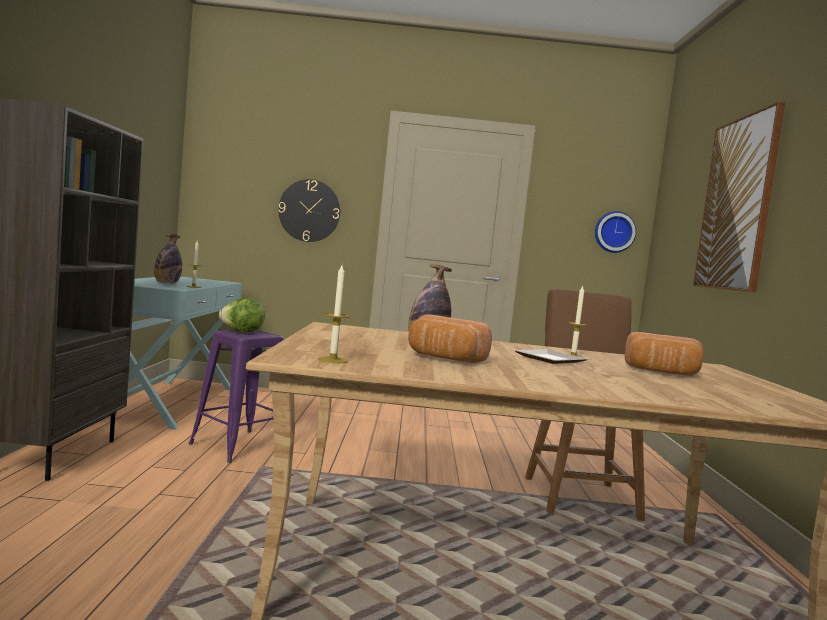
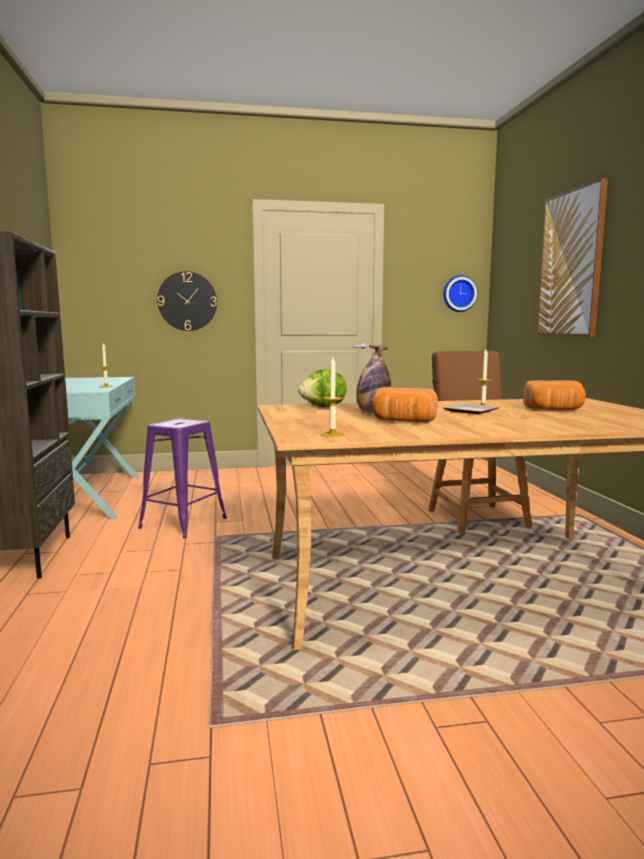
camera: 10 degrees left, 5 degrees up
(166, 284) = (79, 387): bottle -> none
(242, 332) = (172, 422): lettuce -> lettuce (324, 407)

